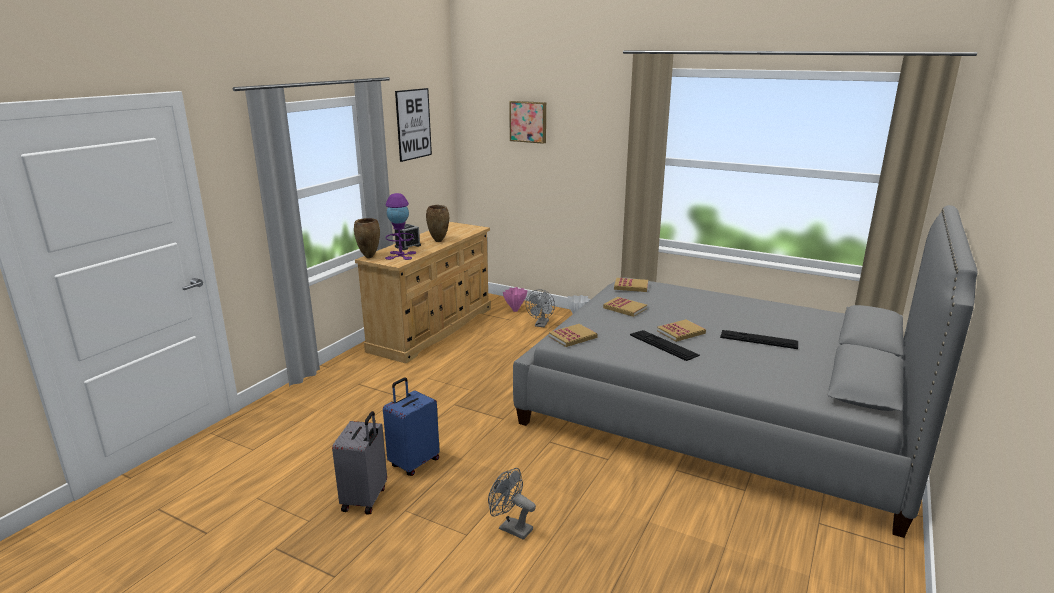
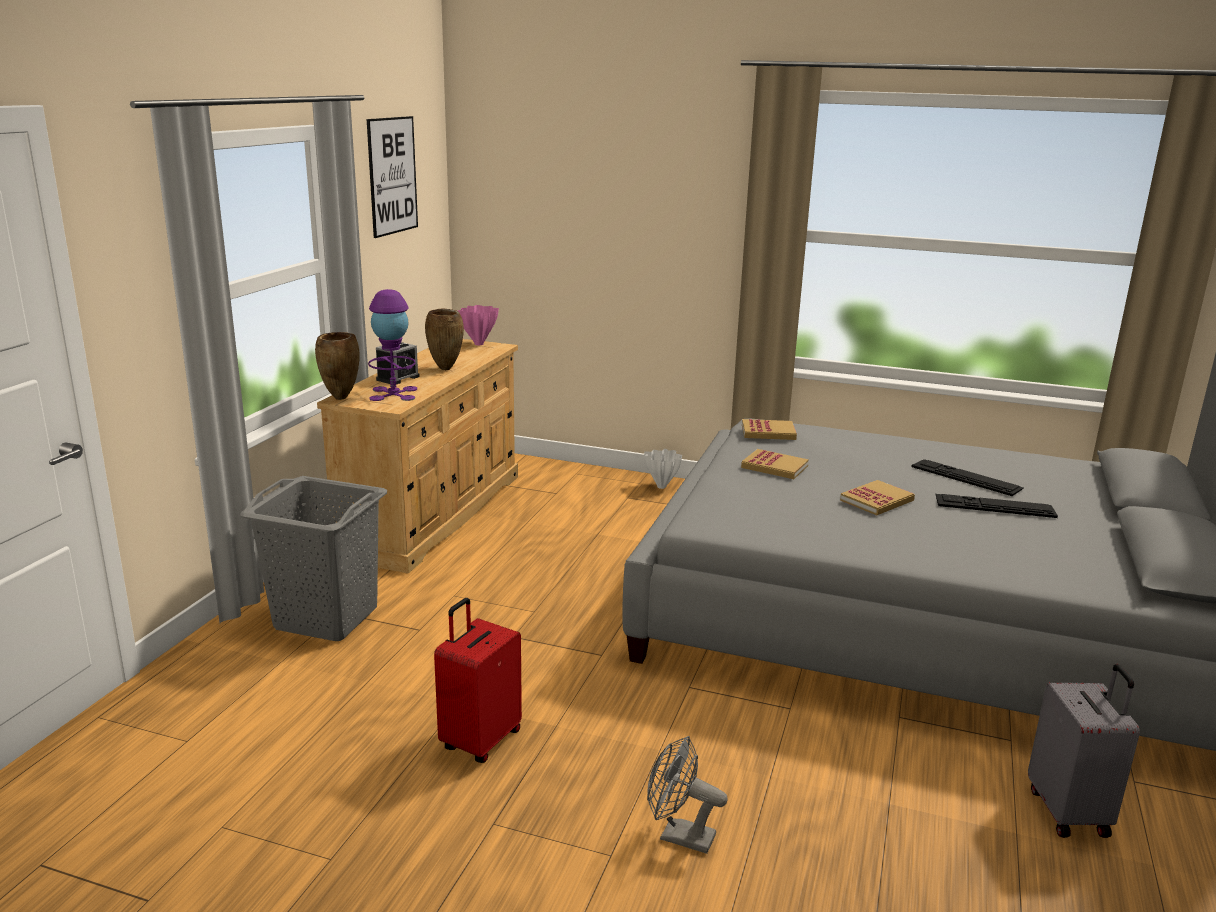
camera: 10 degrees left, 0 degrees up
(350, 386) = (326, 617): none -> grey laundry basket
(366, 499) = (418, 810): grey suitcase -> grey suitcase (1070, 812)
(414, 463) = (479, 740): blue suitcase -> red suitcase
(515, 310) = (559, 478): pink vase -> pink vase (480, 344)
(528, 121) = (577, 173): picture -> none
(541, 325) = (608, 499): grey fan -> none
(573, 337) = (716, 516): book -> none
(663, 345) = (860, 521): keyboard -> keyboard (966, 477)

